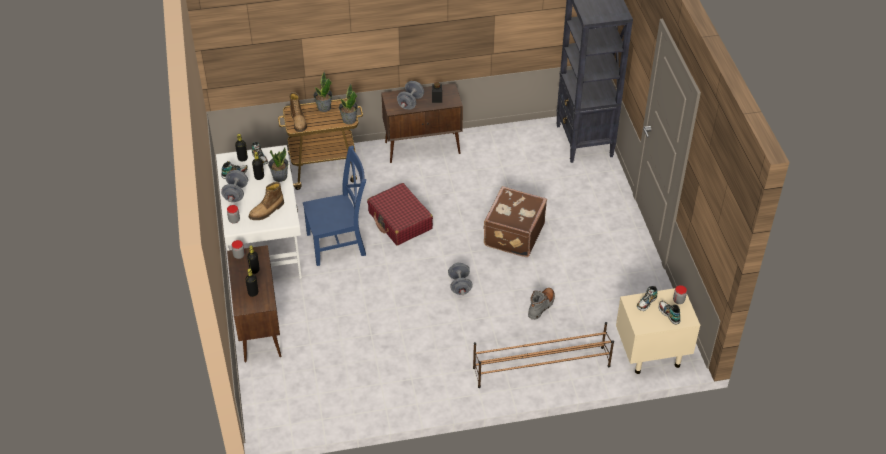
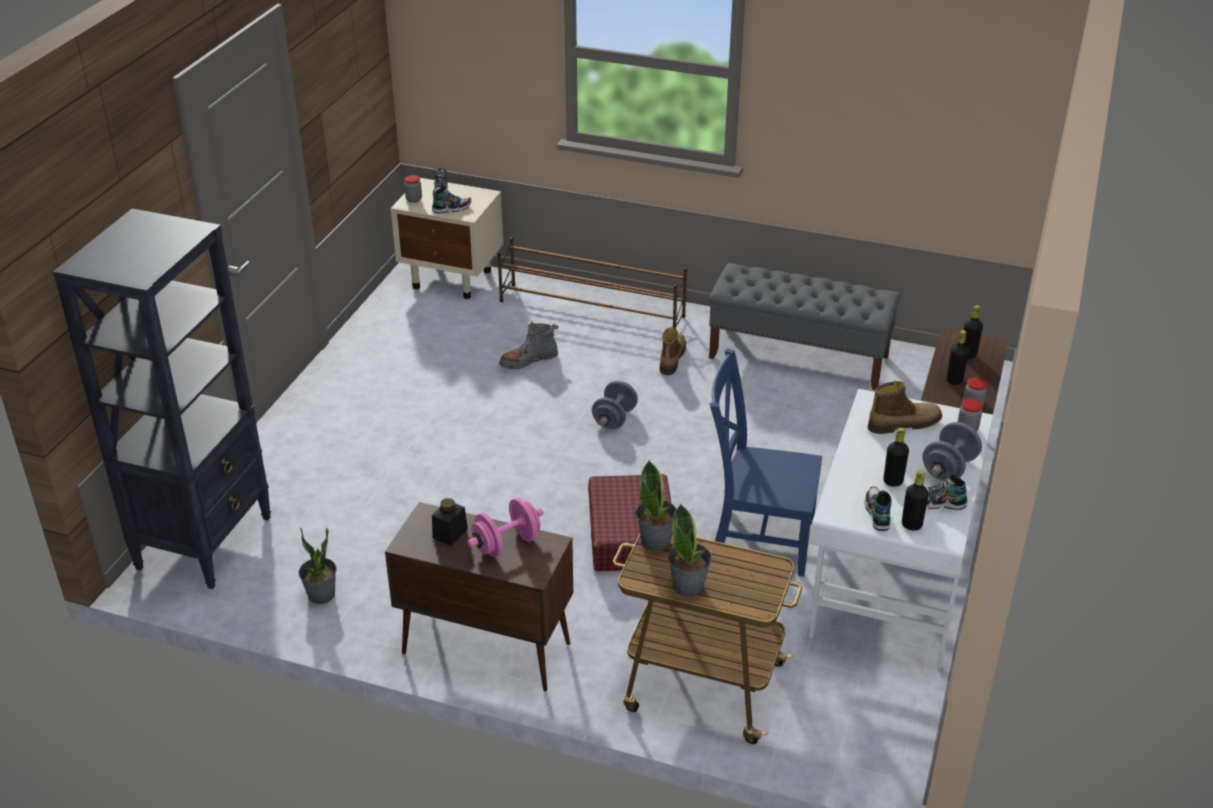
camera: 150 degrees left, 10 degrees down
(279, 176) = (854, 469): potted plant -> potted plant (321, 595)
(299, 121) = (757, 575): boot -> boot (671, 358)
(384, 382) = (799, 357): none -> grey bench
(410, 103) = (507, 544): grey dumbbell -> pink dumbbell
(513, 235) = (477, 451): brown suitcase -> none

